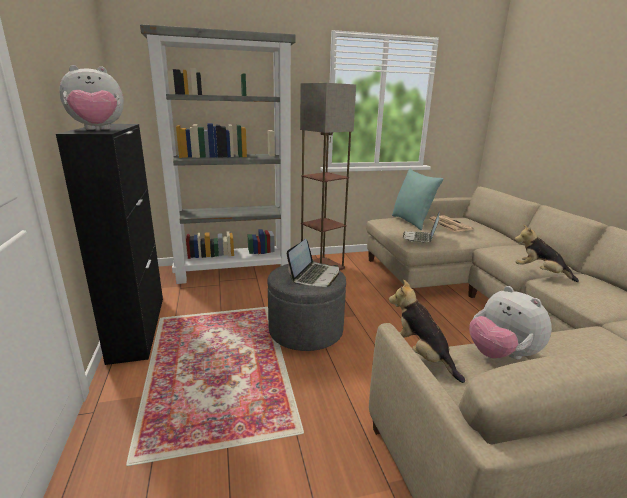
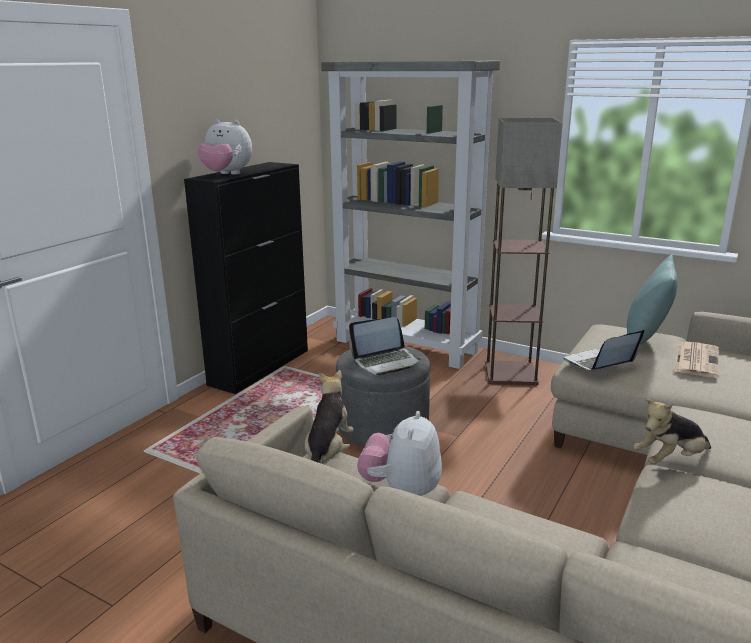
camera: 45 degrees right, 0 degrees up
(540, 273) = (670, 460): plush toy -> plush toy turned 105 degrees counterclockwise

